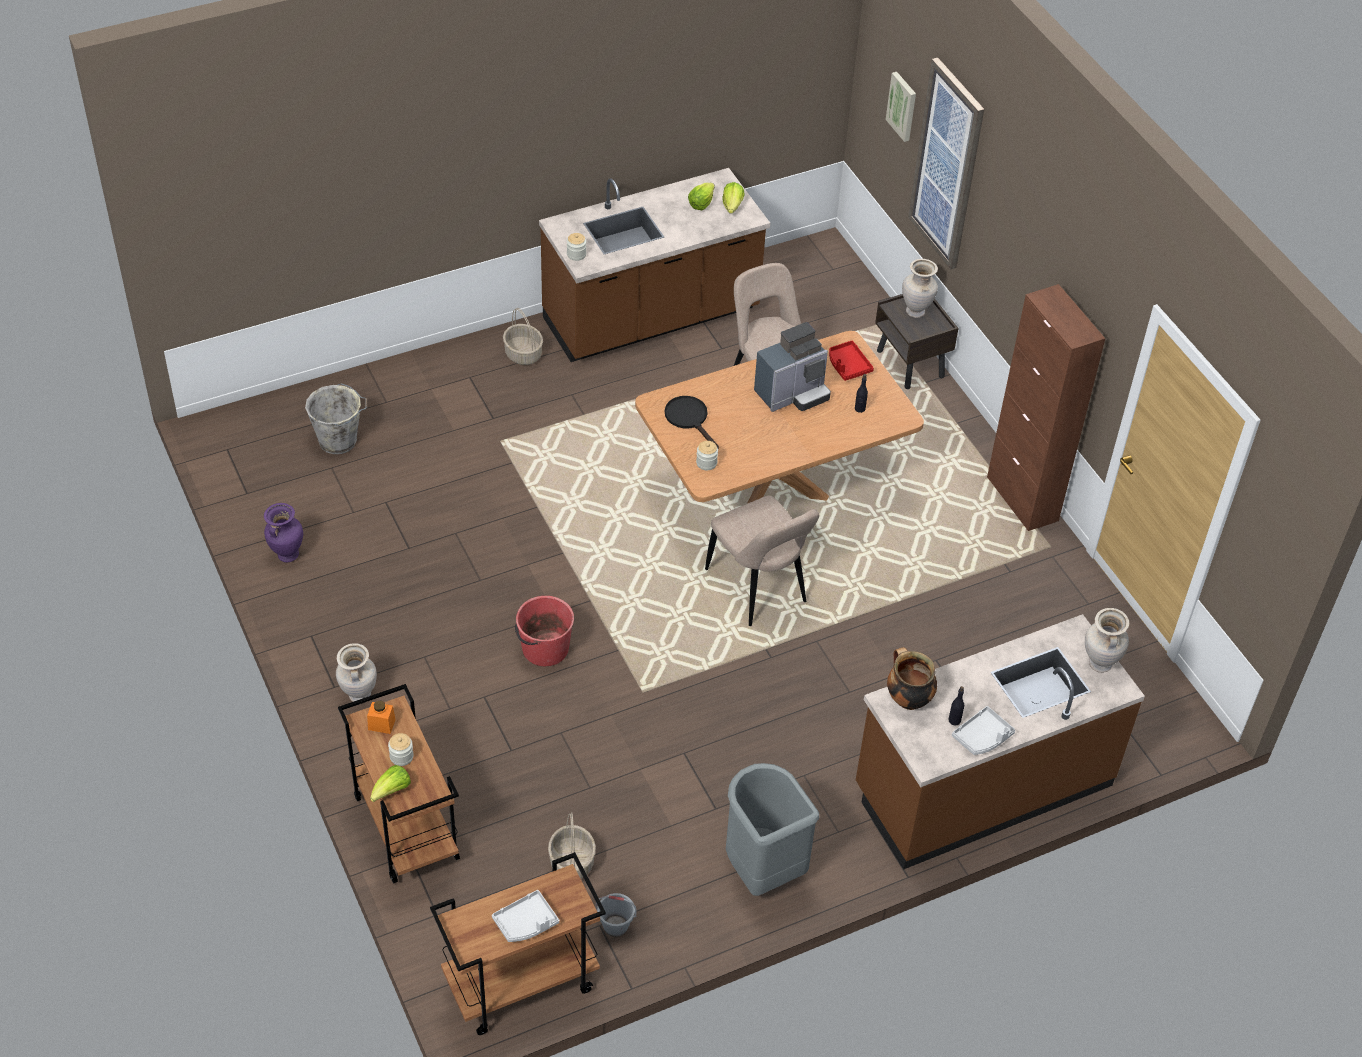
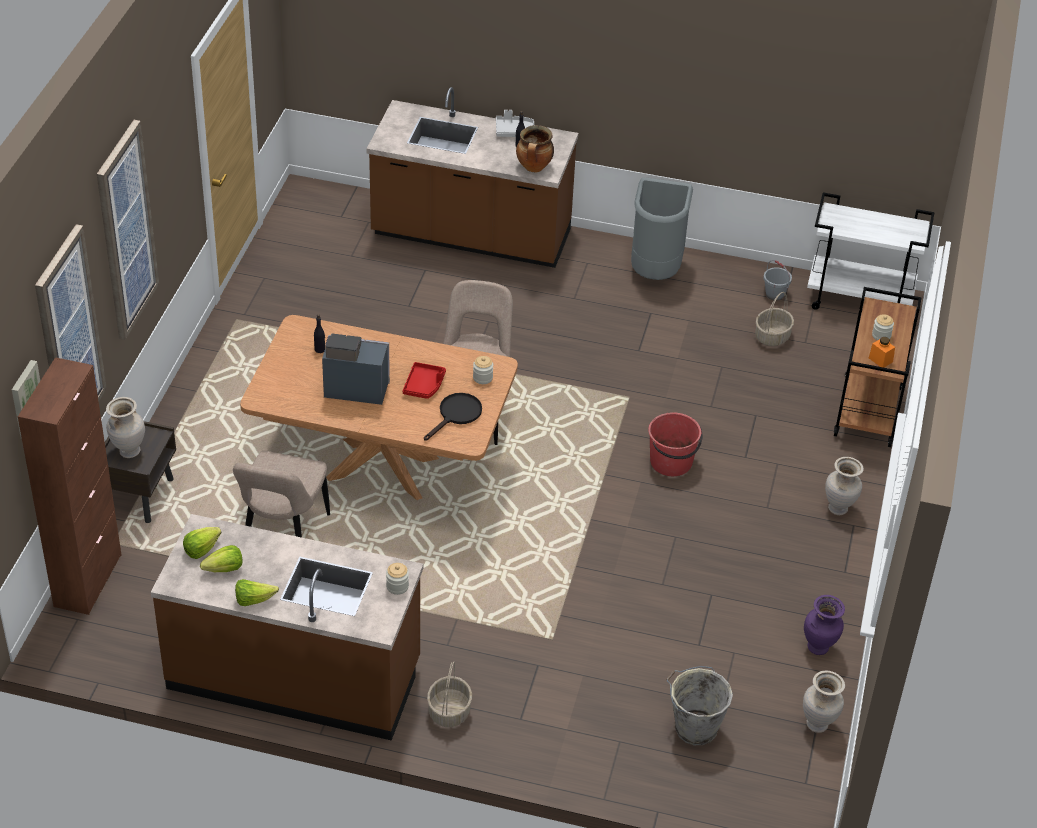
camera: 140 degrees left, 5 degrees down
(392, 791) = (903, 321): lettuce -> lettuce (253, 600)
(520, 985) = (860, 300): brown cart -> white cart
(526, 923) = (871, 221): grey tray -> none
(689, 419) = (456, 415): black frying pan -> black frying pan turned 150 degrees counterclockwise
(848, 366) = (284, 383): red tray -> red tray (424, 385)
(1022, 499) = (208, 357): brown cabinet -> brown cabinet (88, 580)
(1023, 235) = (126, 231): none -> picture
(1099, 664) = (395, 124): beige vase -> beige vase (818, 725)

